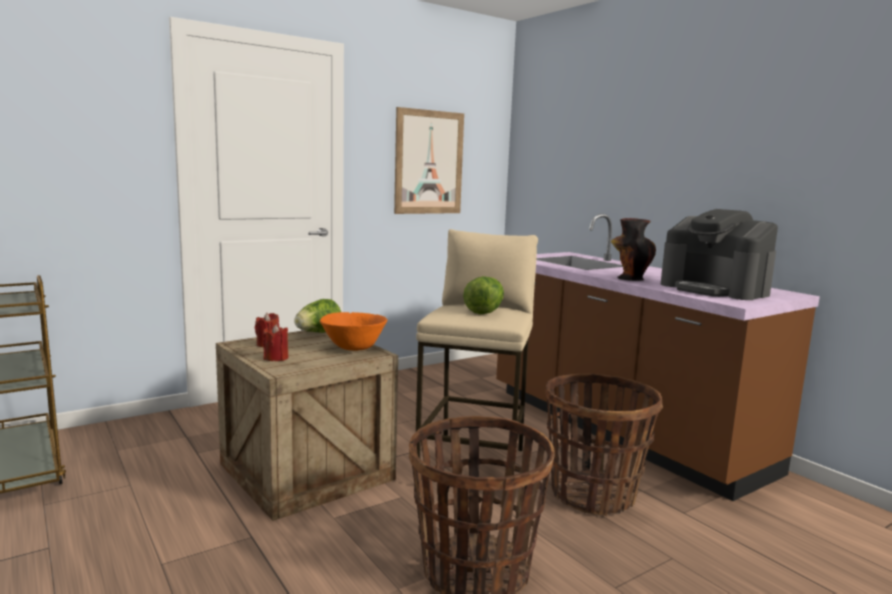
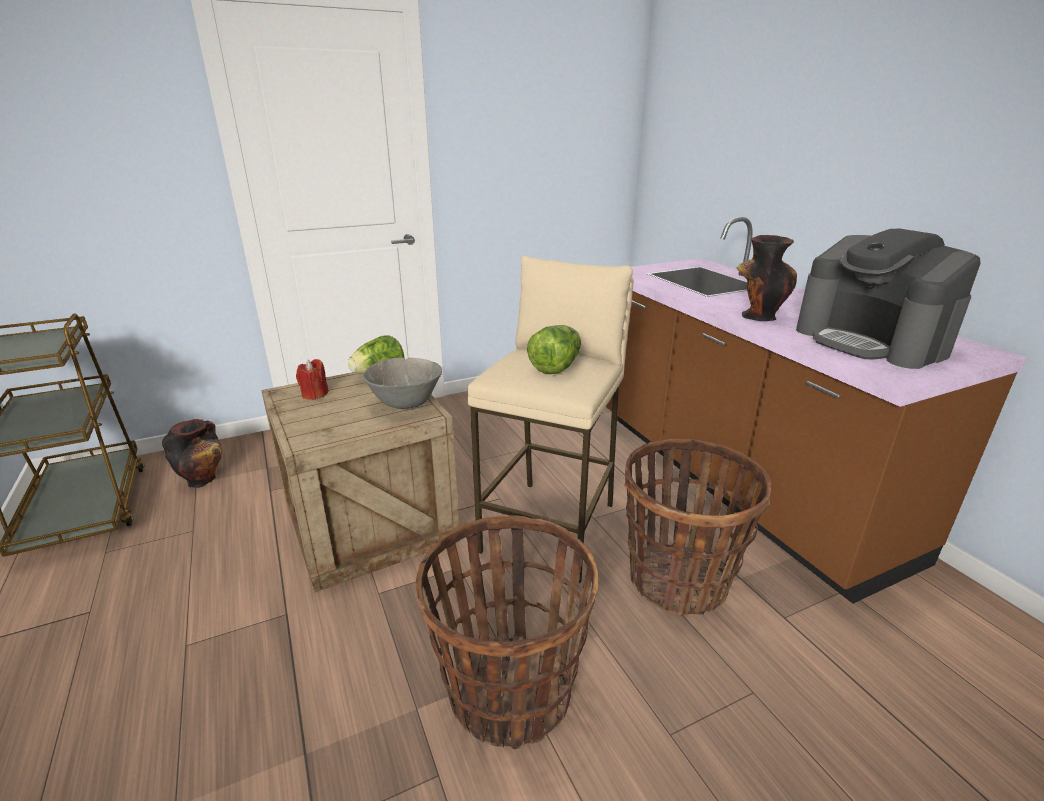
camera: 10 degrees right, 15 degrees up
(123, 447) = (203, 479): none -> vase
(276, 358) = (311, 419): red candle -> none
(353, 349) = (405, 404): orange bowl -> grey bowl
(429, 162) = (537, 146): picture -> none

